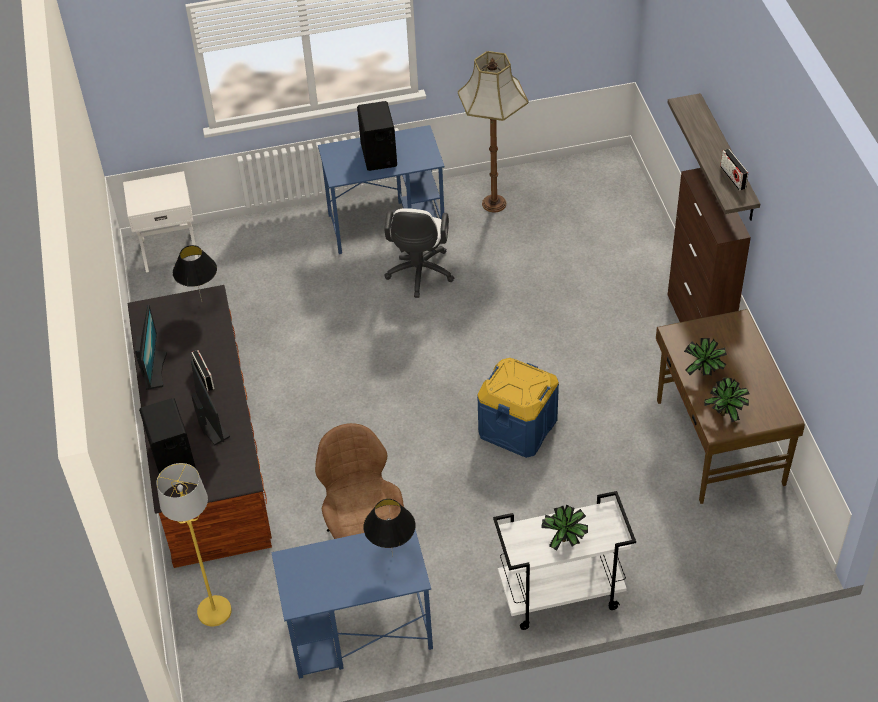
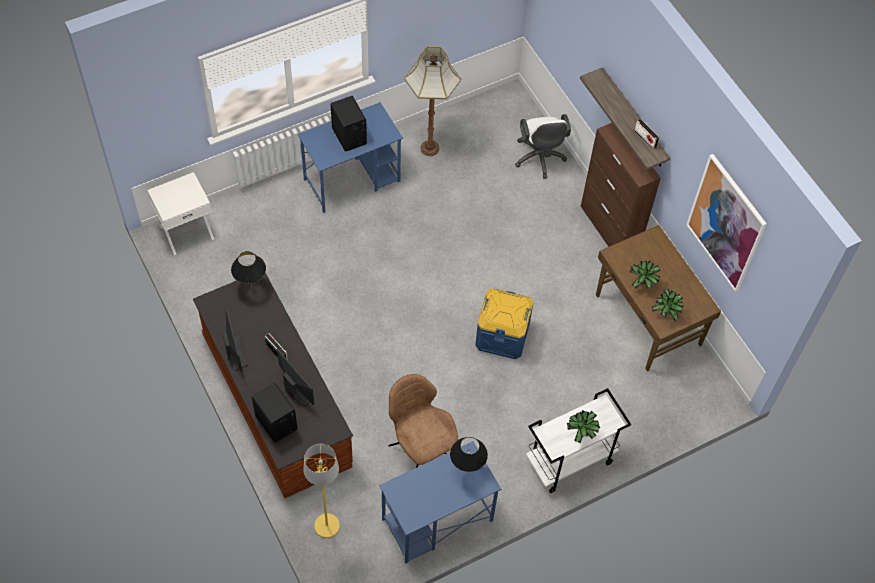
camera: 20 degrees left, 10 degrees up
(419, 275) = (391, 220): white office chair -> white office chair (539, 159)
(812, 285) = (726, 223): none -> picture

